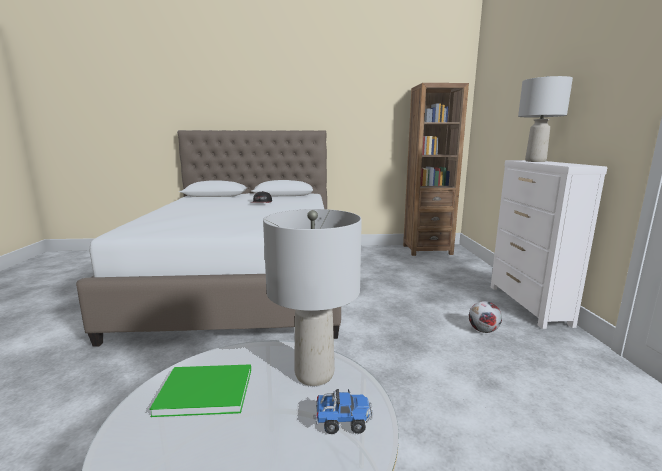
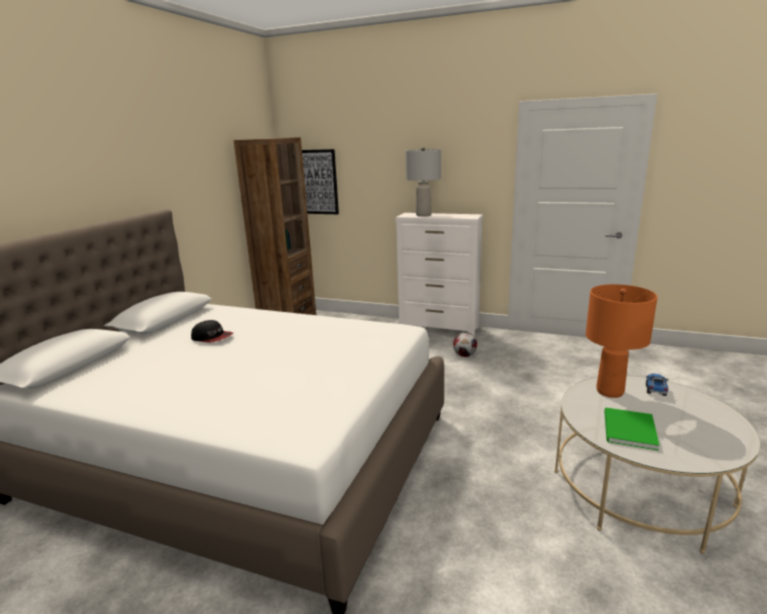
camera: 65 degrees left, 5 degrees up
(314, 374) = (610, 392): grey table lamp -> orange table lamp
(487, 128) = (317, 182): none -> picture

